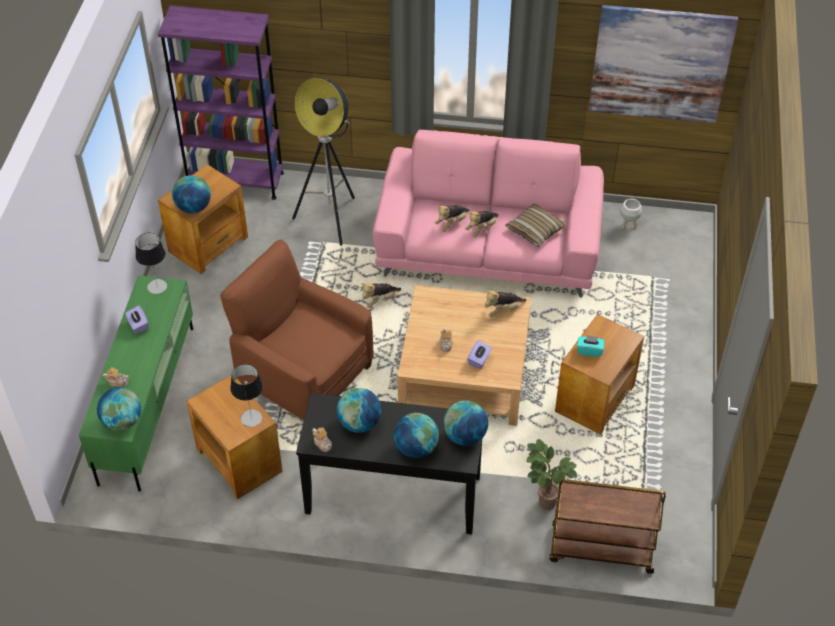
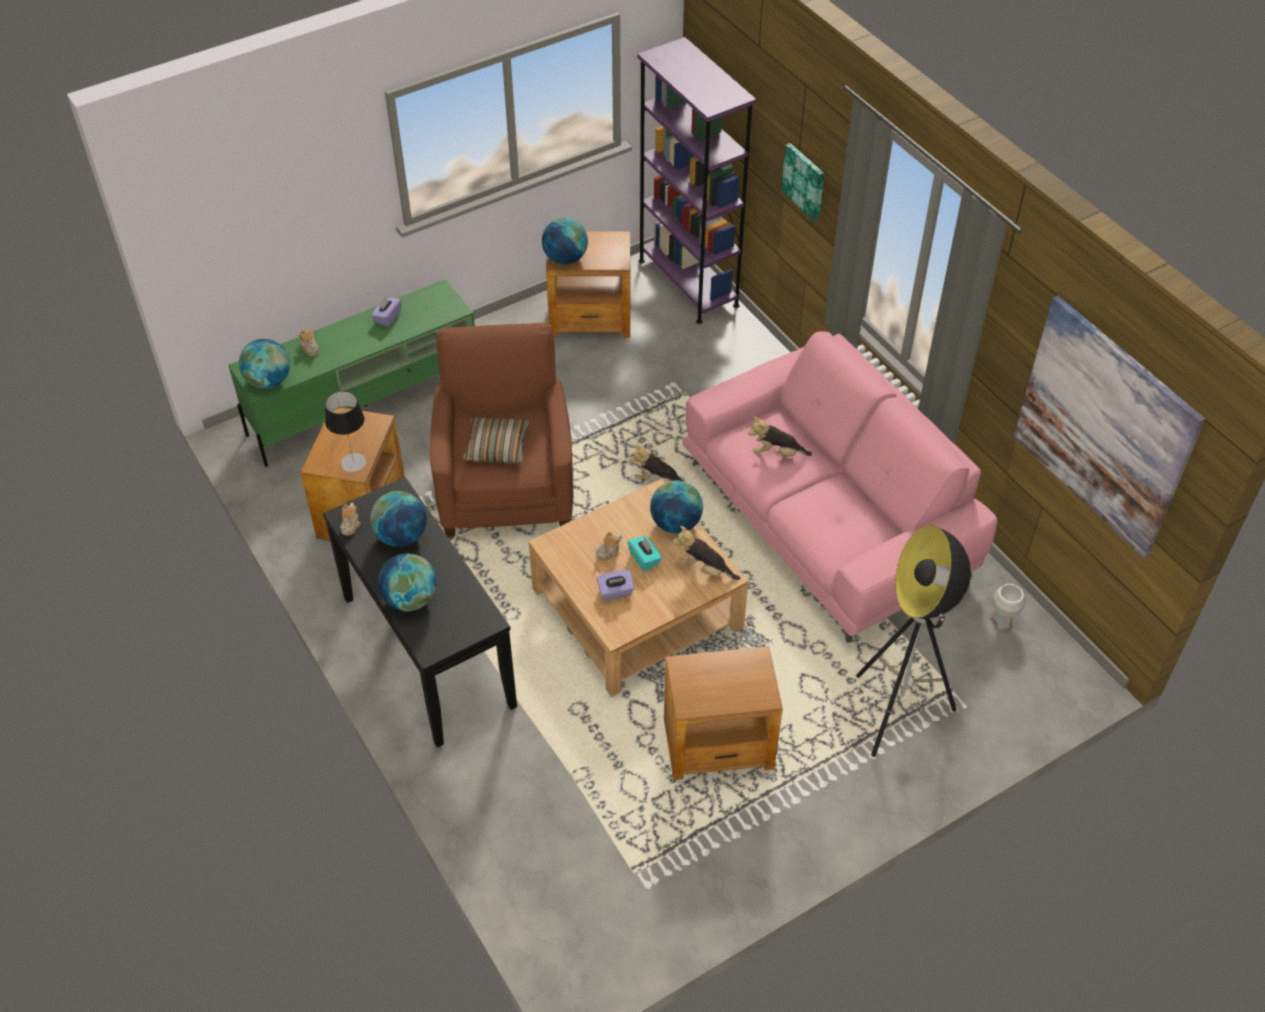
camera: 50 degrees right, 0 degrees up
(157, 286) = (445, 299): table lamp -> none
(331, 219) = (720, 378): floor lamp -> floor lamp (898, 714)
(335, 47) = (804, 181): none -> picture
(465, 436) = (463, 628): globe -> globe (675, 523)
(481, 229) = (798, 481): plush toy -> none
(535, 230) = (848, 526): pillow -> pillow (497, 447)
(544, 503) = (533, 785): potted plant -> none
(589, 350) = (708, 671): turquoise tissue box -> turquoise tissue box (644, 559)
(600, 550) = (518, 877): brown cart -> none

